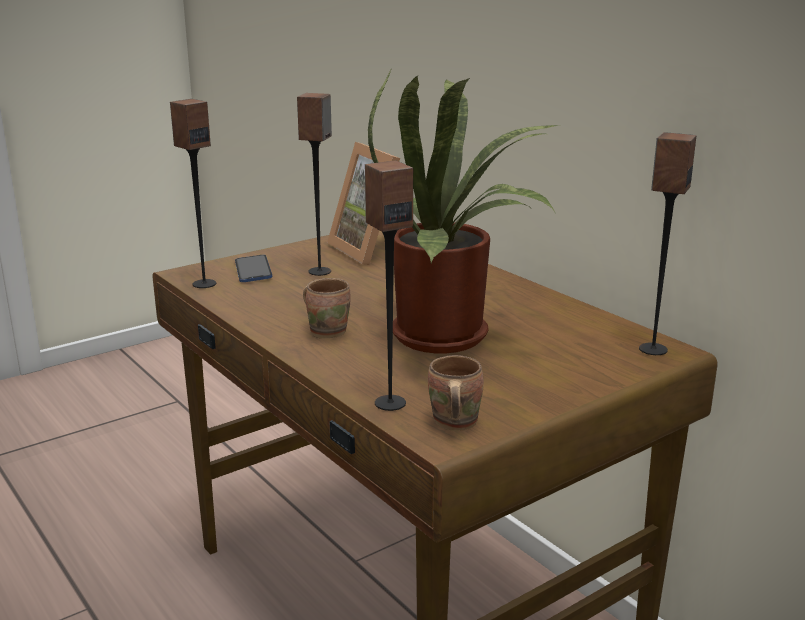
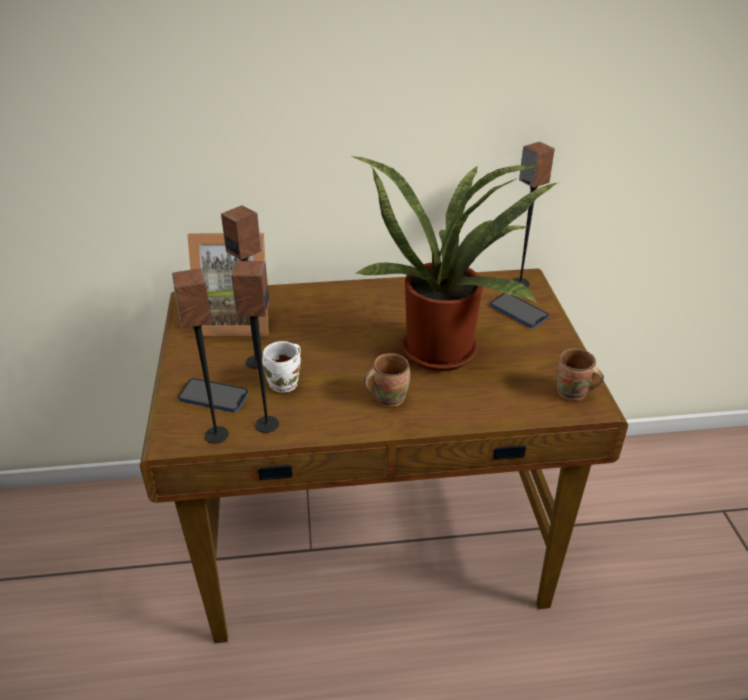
camera: 60 degrees left, 15 degrees up
(301, 289) = (286, 383): none -> white mug
(390, 403) = (529, 409): speaker -> speaker (266, 424)
(585, 360) = (518, 311): none -> phone

